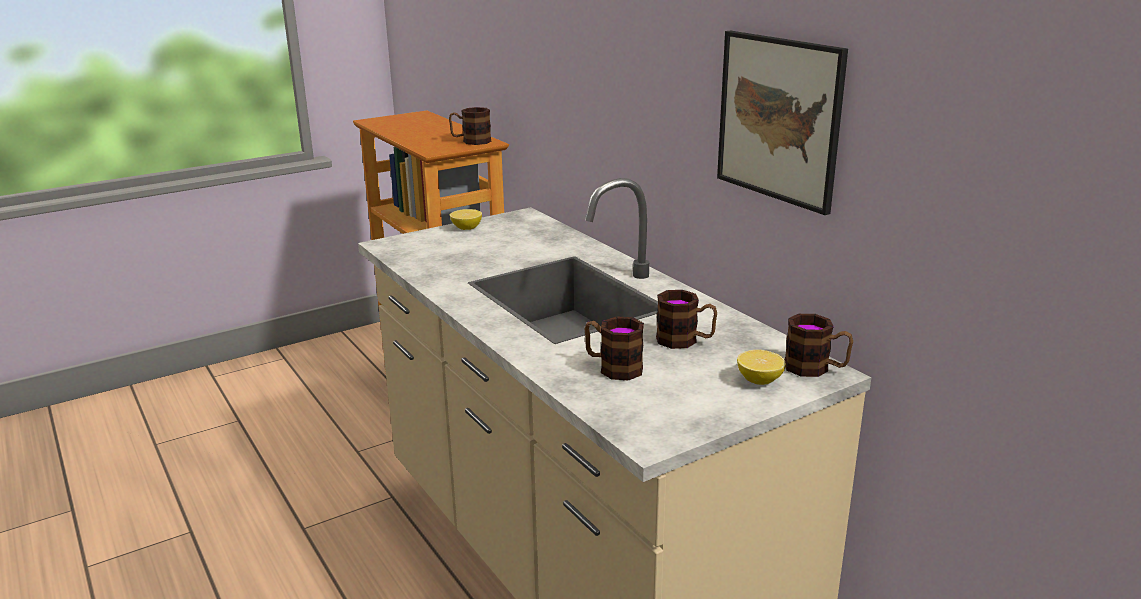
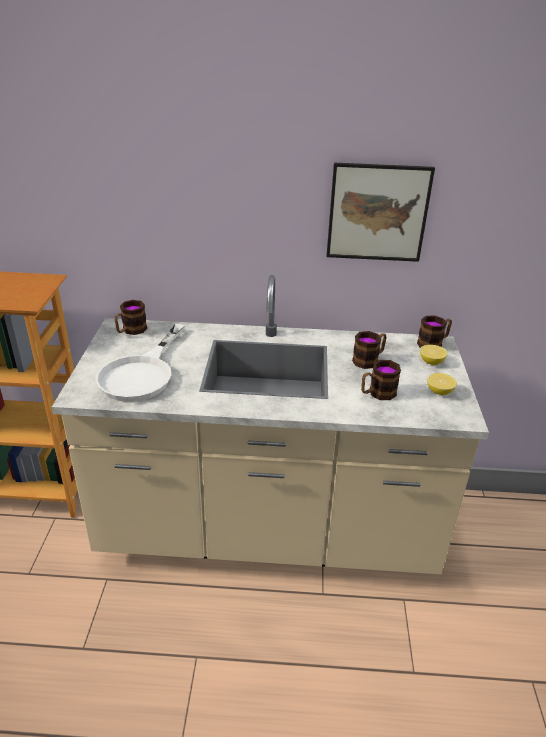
camera: 55 degrees left, 10 degrees up
(459, 252) = (142, 373): none -> white frying pan
(466, 228) = (103, 354): lemon -> lemon (439, 392)
(470, 141) = (32, 283): mug -> mug (131, 331)

